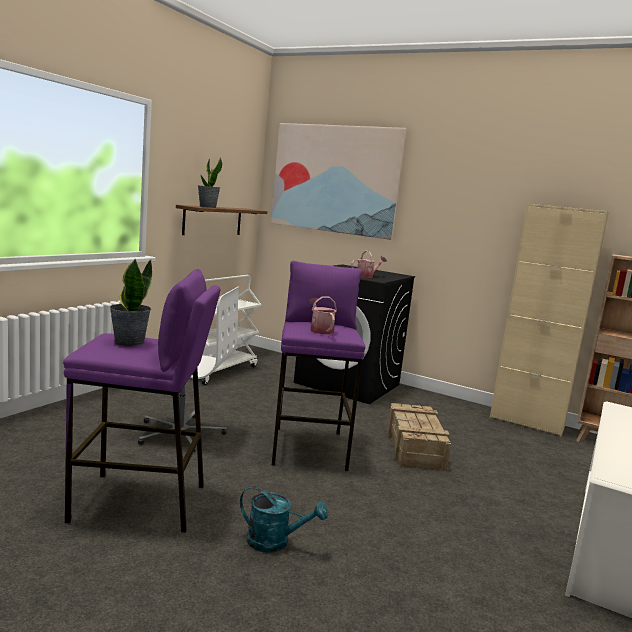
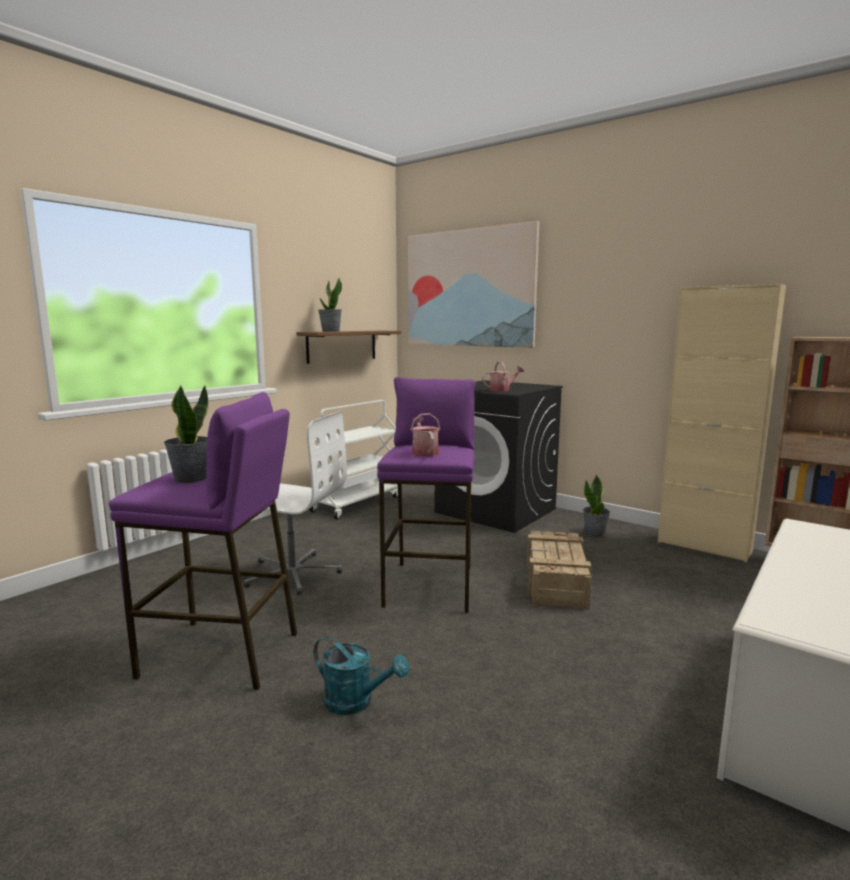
camera: 10 degrees right, 0 degrees up
(437, 407) = (595, 533): none -> potted plant

